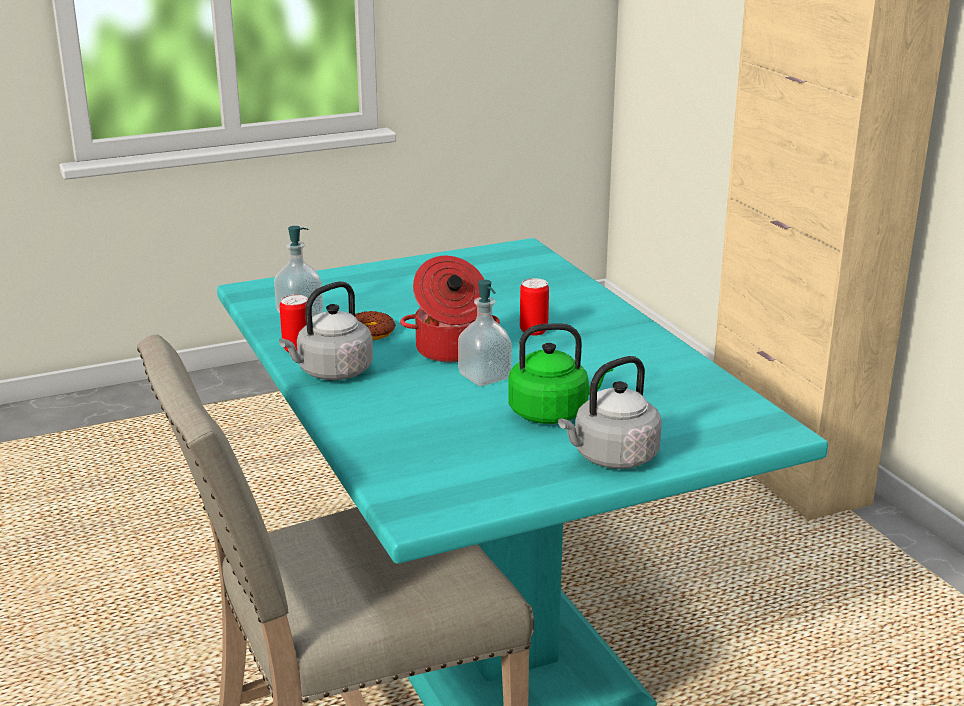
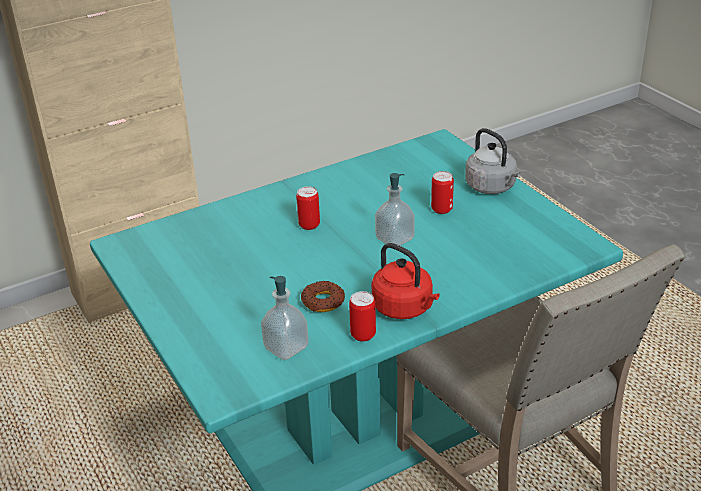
camera: 95 degrees left, 10 degrees up
(332, 372) = (405, 308): grey kettle -> red kettle
(450, 351) = (352, 258): cooking pot -> none
(553, 413) = (441, 209): green kettle -> can

